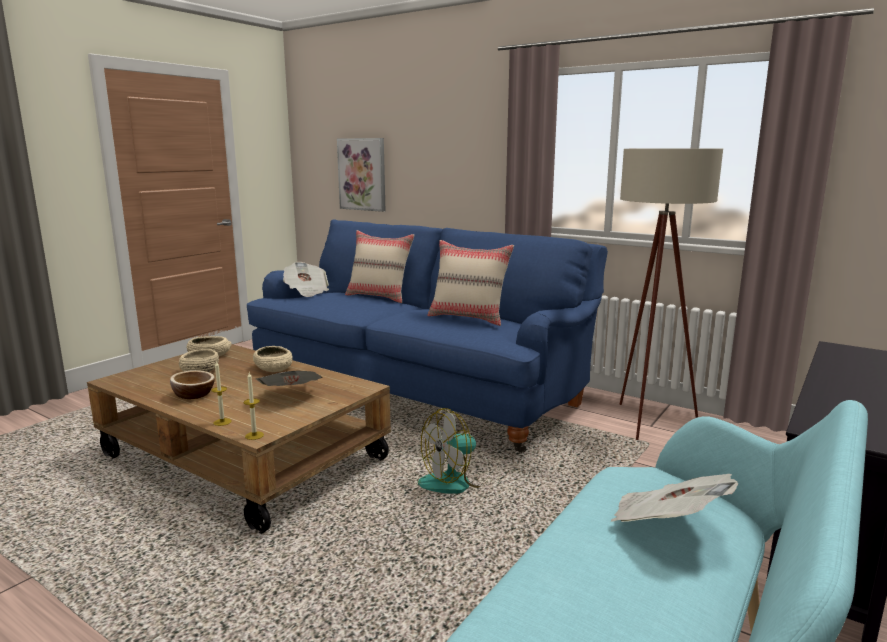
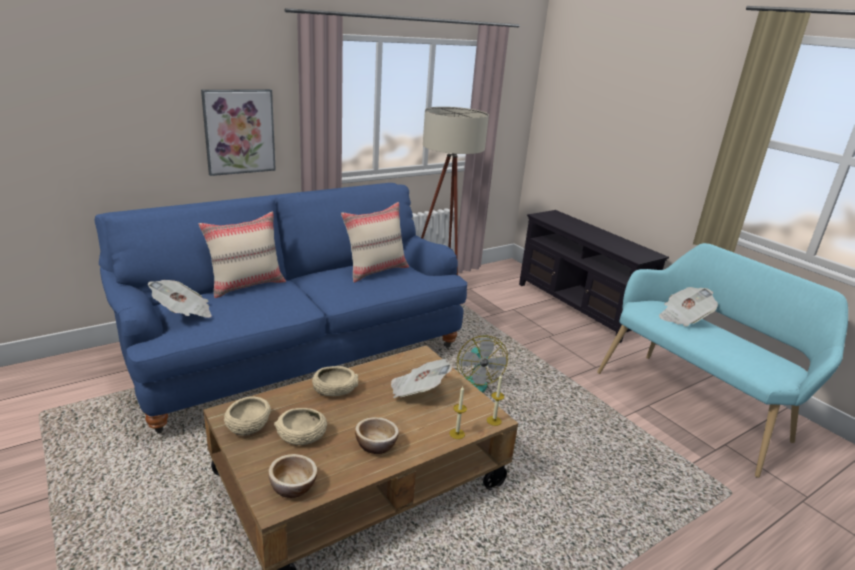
camera: 70 degrees left, 10 degrees up
(134, 380) = (293, 486): none -> bowl
(362, 174) = (77, 146): picture -> picture (239, 131)

